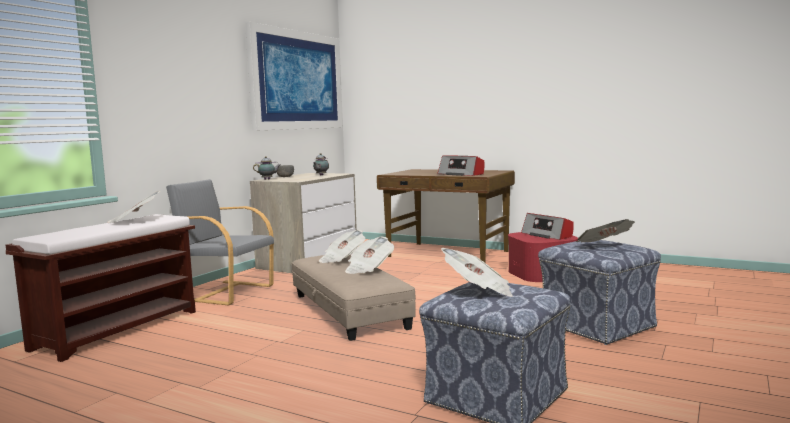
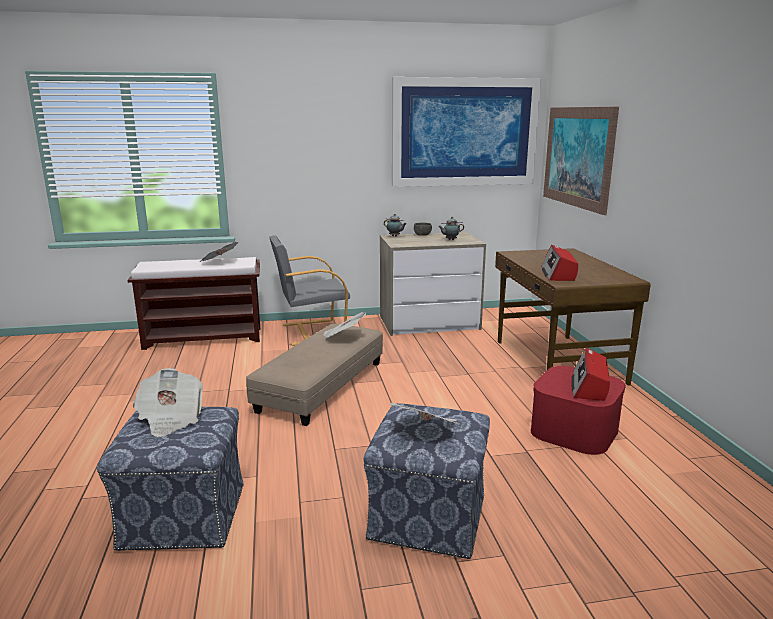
camera: 50 degrees right, 10 degrees up
(226, 292) = (311, 332): grey armchair -> grey armchair turned 90 degrees counterclockwise
(368, 269) = (324, 355): newspaper -> none
(397, 97) = (577, 157): none -> picture

